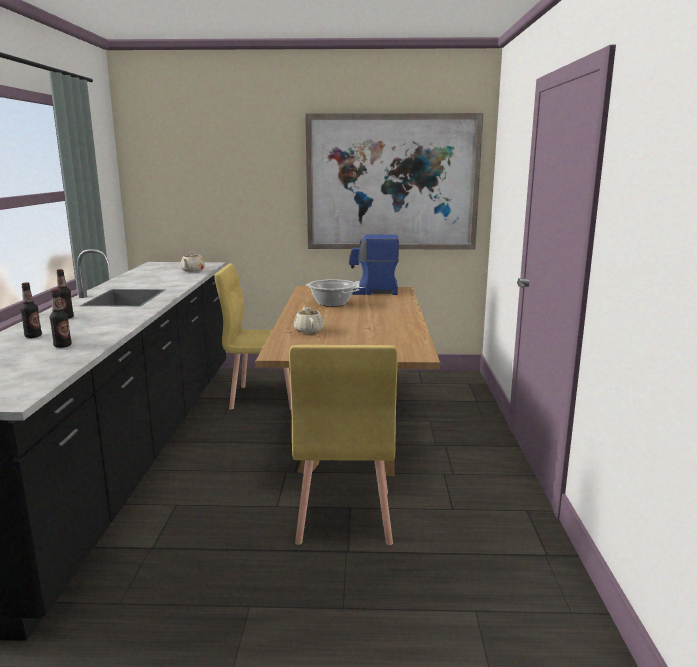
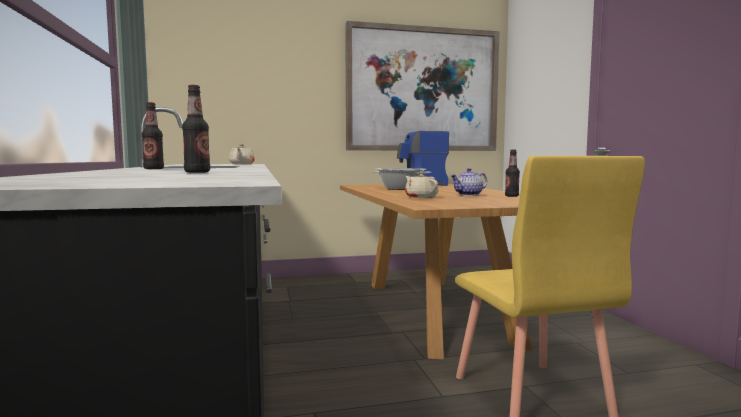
camera: 15 degrees left, 10 degrees down
(33, 336) = (133, 171): bottle -> bottle (511, 196)
(265, 397) = (323, 297): yellow chair -> none
(364, 326) = (469, 195): none -> teapot

